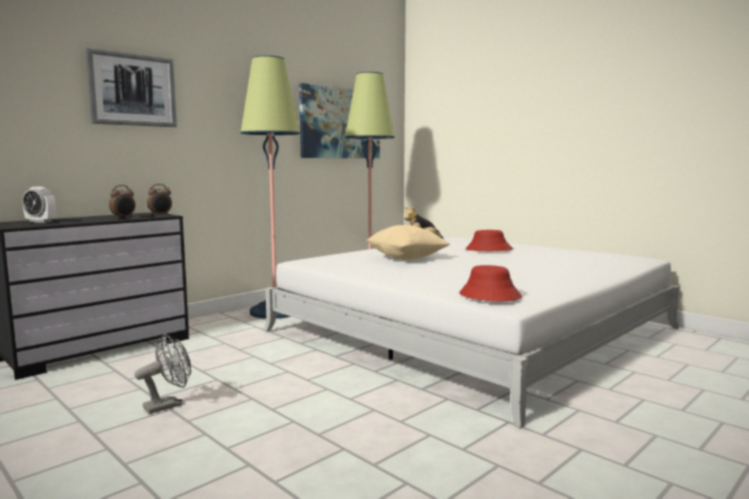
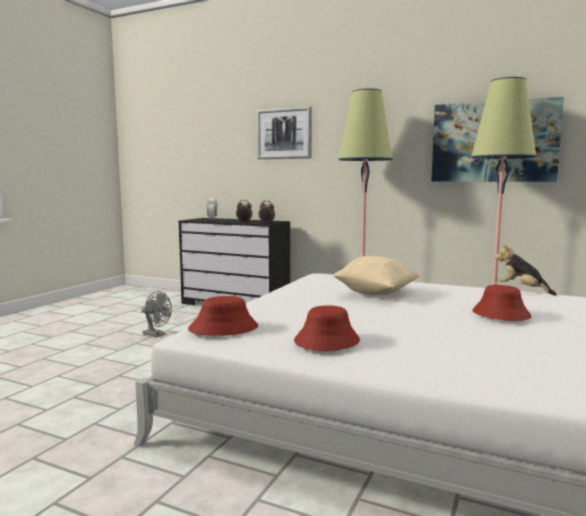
camera: 70 degrees right, 0 degrees up
(534, 279) = (326, 341): none -> red hat

